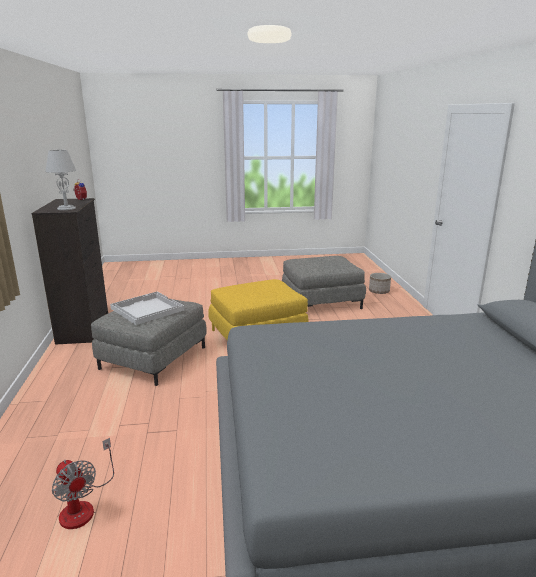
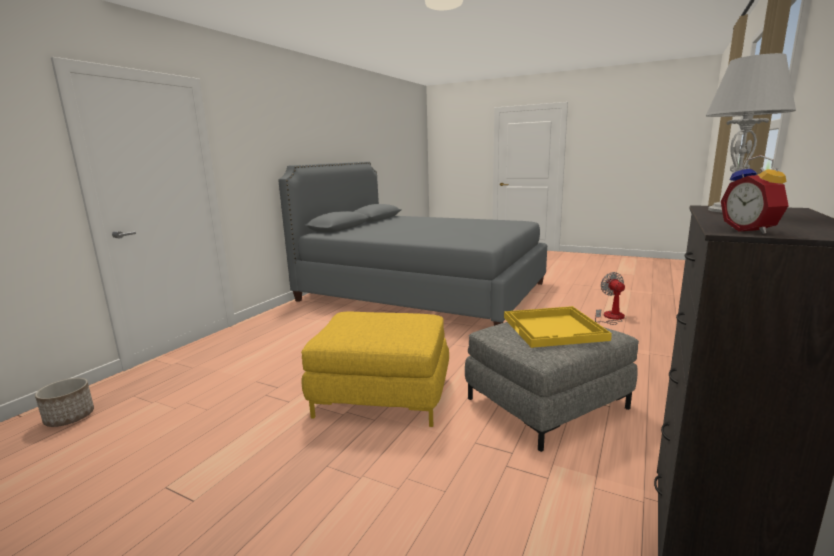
camera: 145 degrees left, 5 degrees down
(146, 309) = (554, 328): white tray -> yellow tray
(321, 301) = (188, 428): grey ottoman -> none

